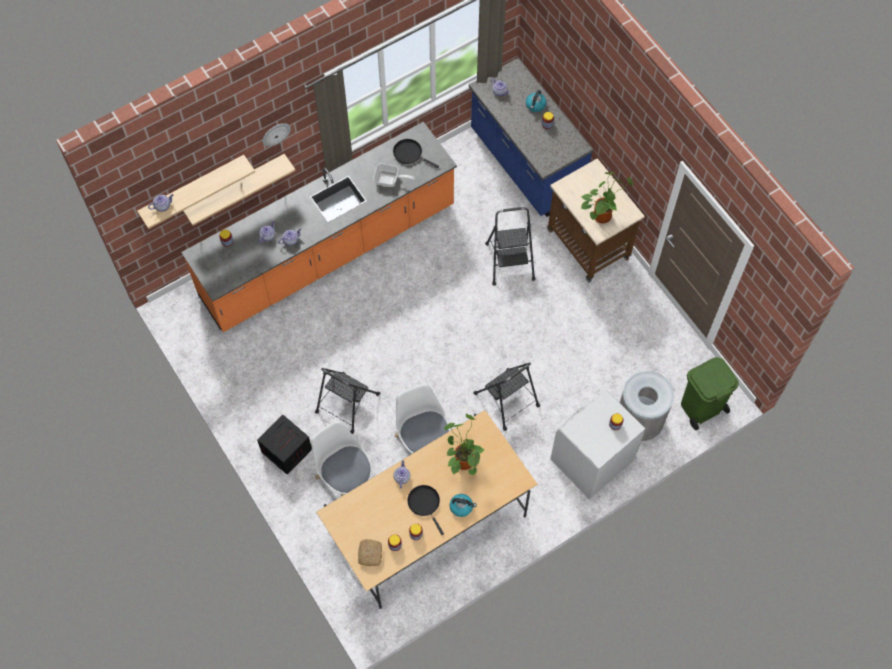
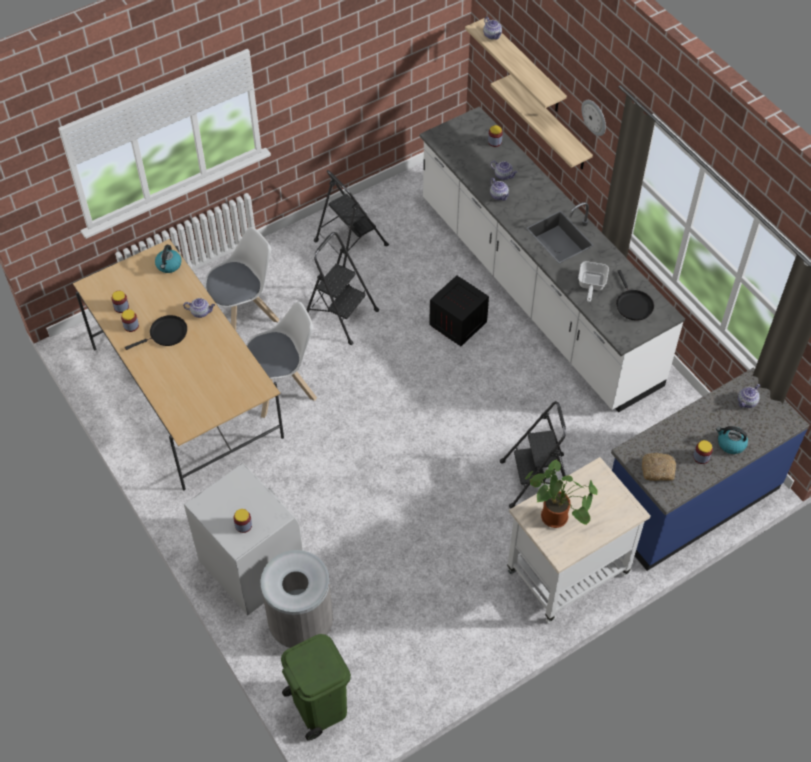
camera: 90 degrees right, 10 degrees down
(286, 451) = (283, 263): crate -> crate (457, 323)
(328, 252) = (536, 291): orange counter -> white counter
(369, 553) = (114, 285): bread -> bread (658, 469)
(409, 153) = (633, 305): black frying pan -> black frying pan turned 135 degrees clockwise
(461, 507) = (158, 368): kettle -> kettle (169, 265)
(462, 459) = (217, 369): potted plant -> none
(507, 400) = (337, 473): black step ladder -> black step ladder (349, 243)
(588, 245) = (567, 574): brown cart -> white cart

